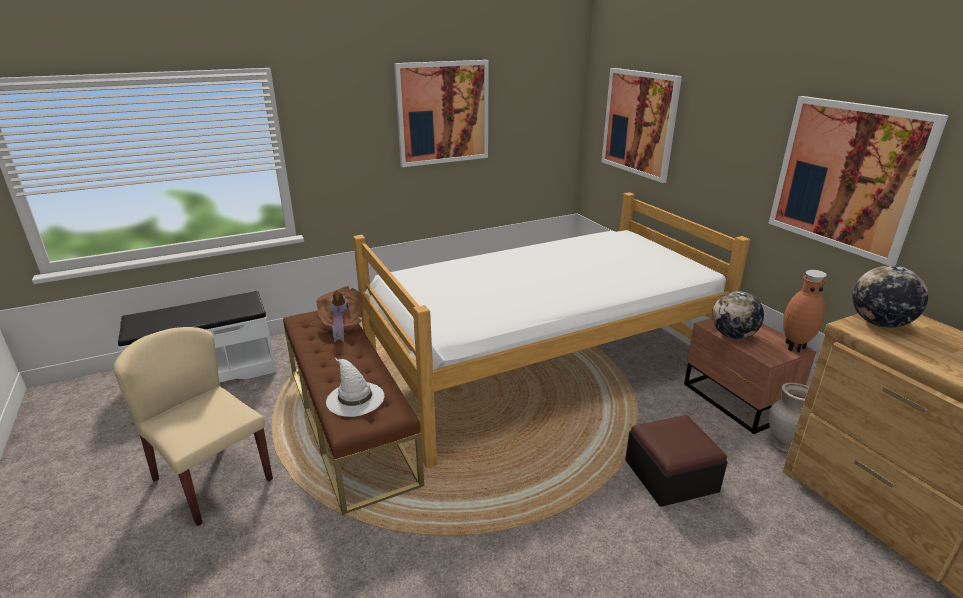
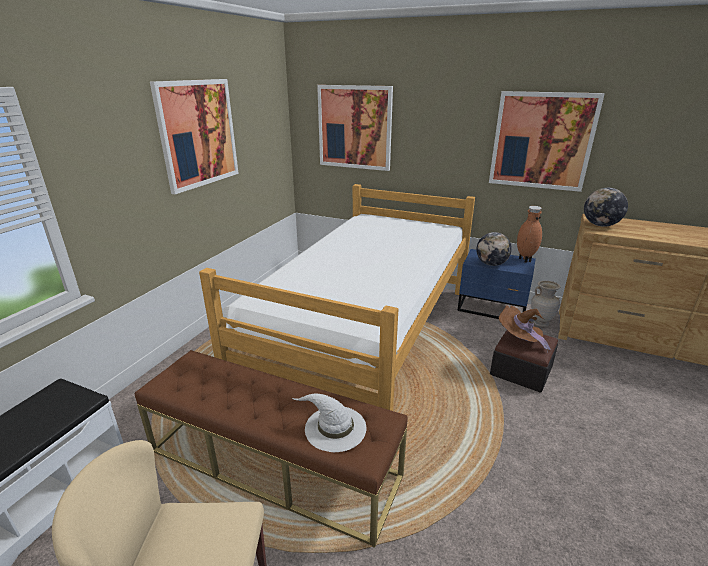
camera: 40 degrees left, 0 degrees up
(342, 325) = (219, 370): brown hat -> brown hat (519, 340)
(737, 401) = (493, 308): brown nightstand -> blue nightstand

